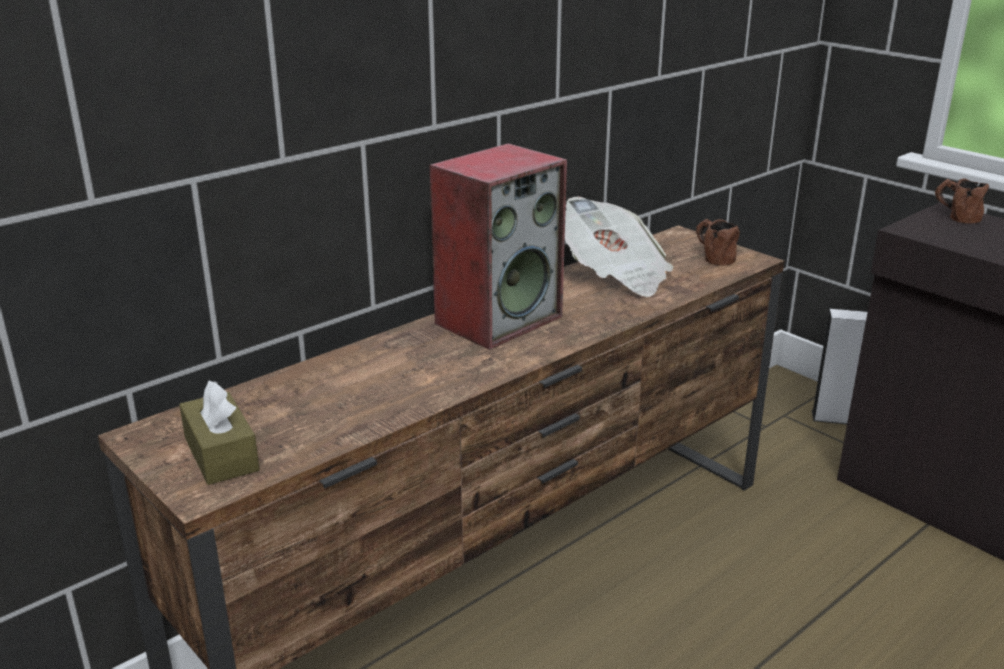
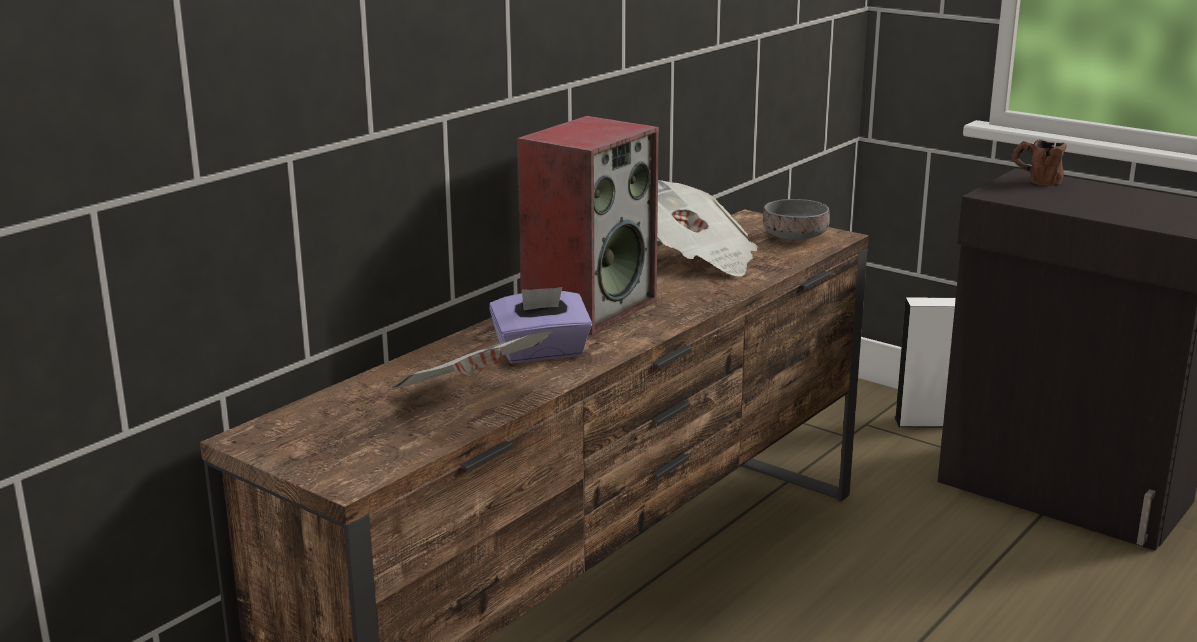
camera: 10 degrees left, 5 degrees down
(221, 454) = (350, 446): brown tissue box -> none
(349, 415) = (470, 403): none -> newspaper
(436, 365) = (541, 353): none -> purple tissue box
(712, 257) = (793, 236): brown mug -> grey bowl

